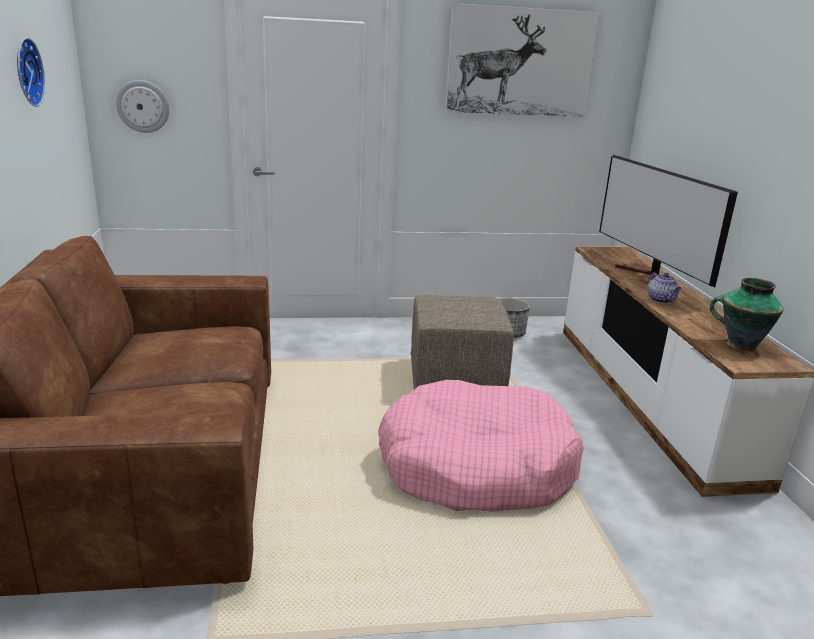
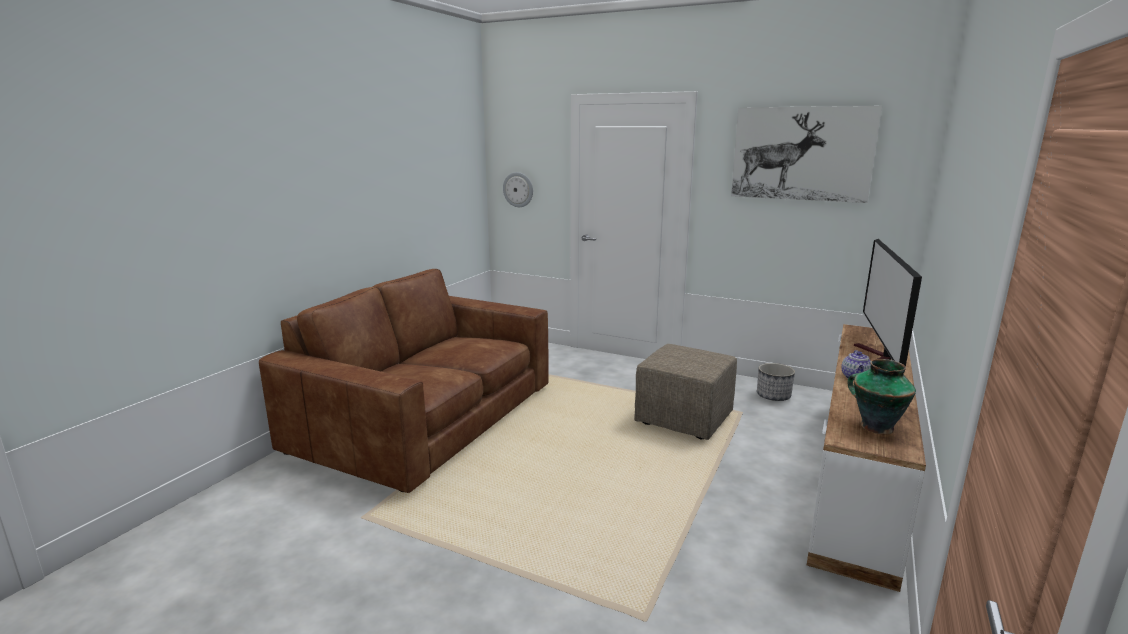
camera: 35 degrees right, 5 degrees down
(25, 72) = (424, 168): wall clock -> none
(476, 466) = (628, 480): pink dog bed -> none

